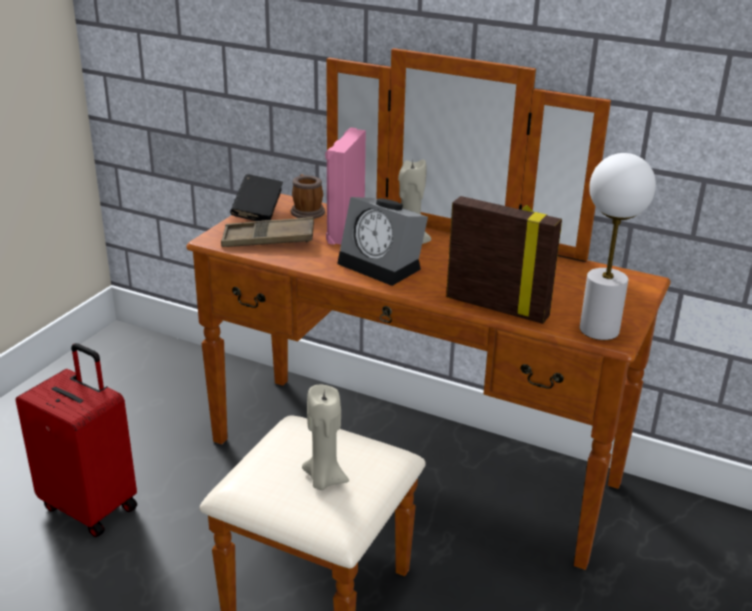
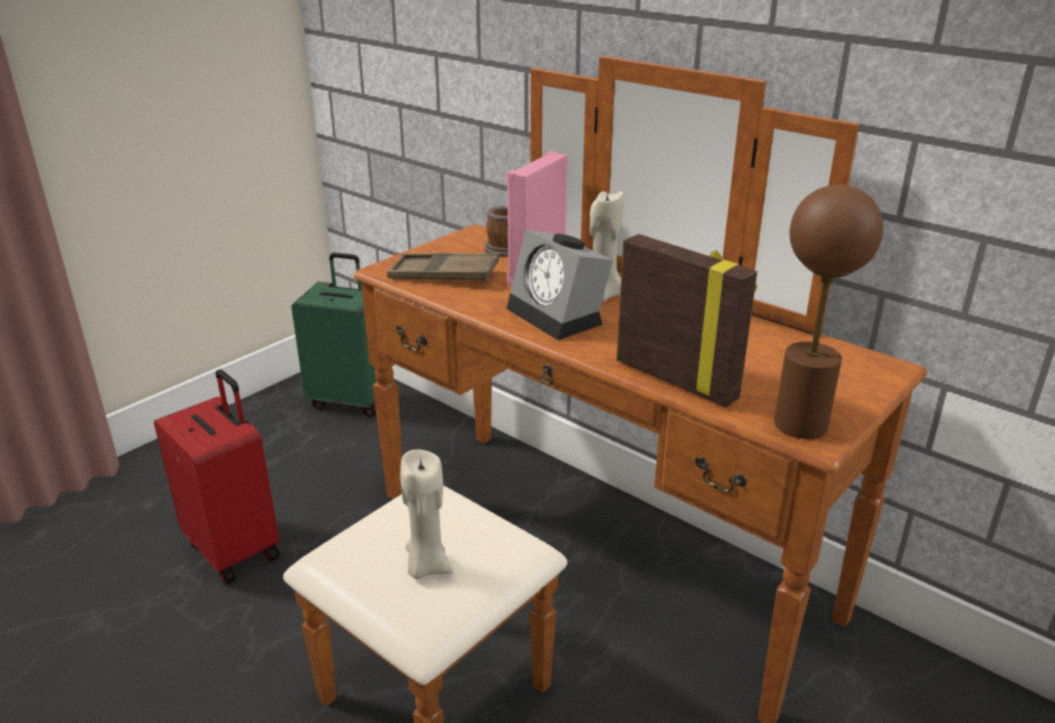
camera: 15 degrees right, 0 degrees up
(144, 362) = (351, 400): none -> green suitcase
(258, 212) = (449, 245): black book -> none
(599, 330) = (800, 425): white table lamp -> brown table lamp

